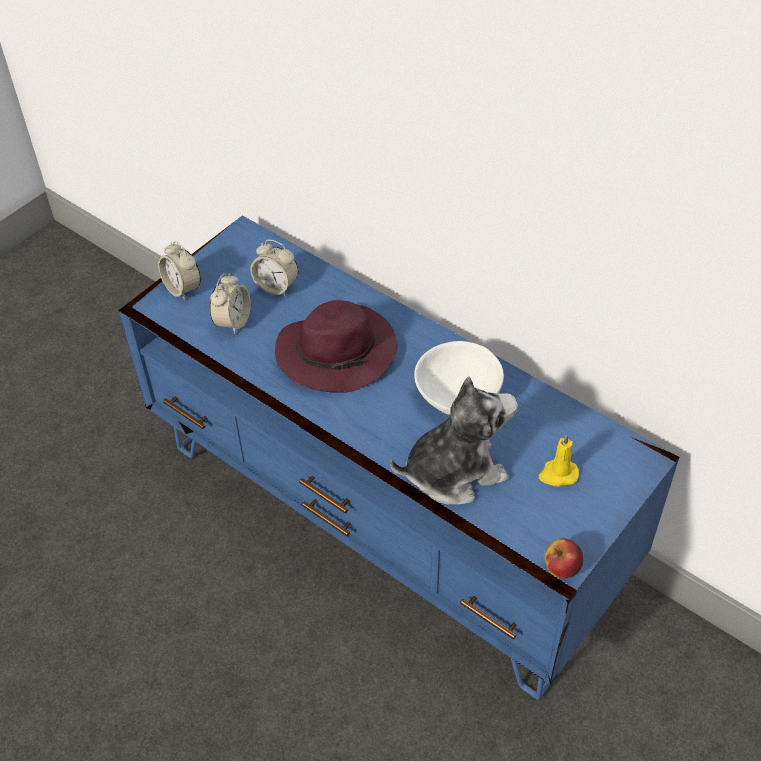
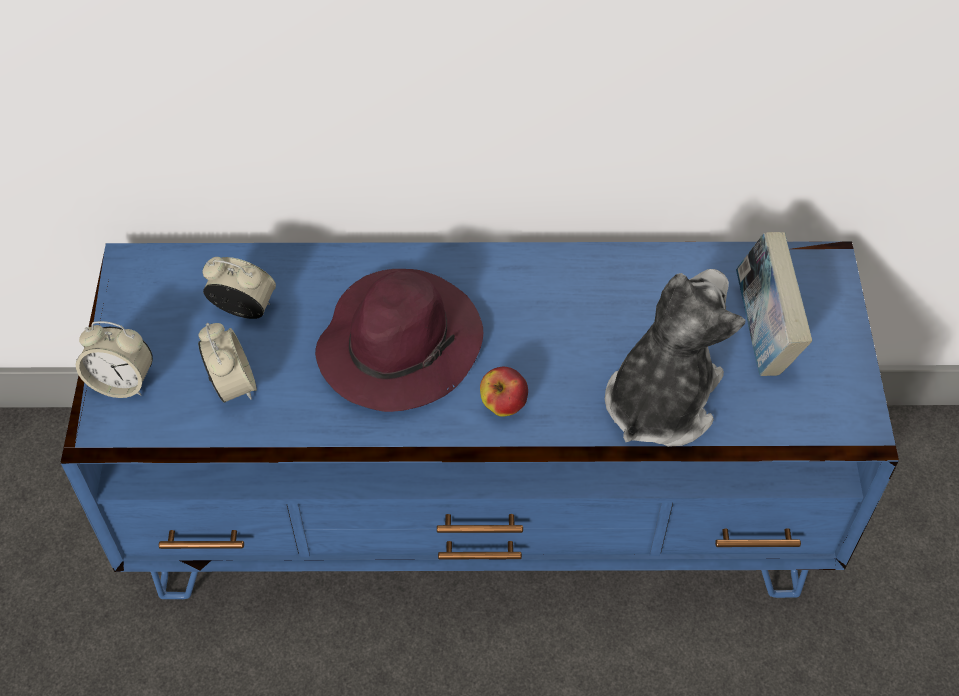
camera: 40 degrees left, 5 degrees up
(276, 287) = (244, 309): alarm clock -> alarm clock turned 150 degrees counterclockwise
(457, 394) = (578, 312): white bowl -> none
(558, 474) = (763, 334): yellow candle -> book
(561, 568) = (862, 432): apple -> apple (503, 404)

